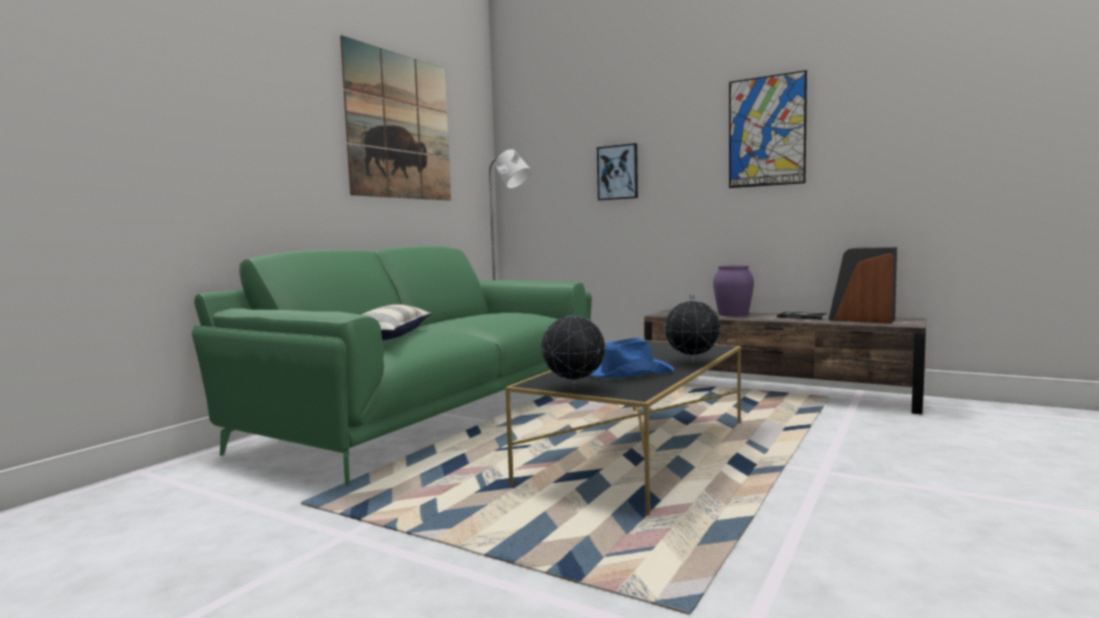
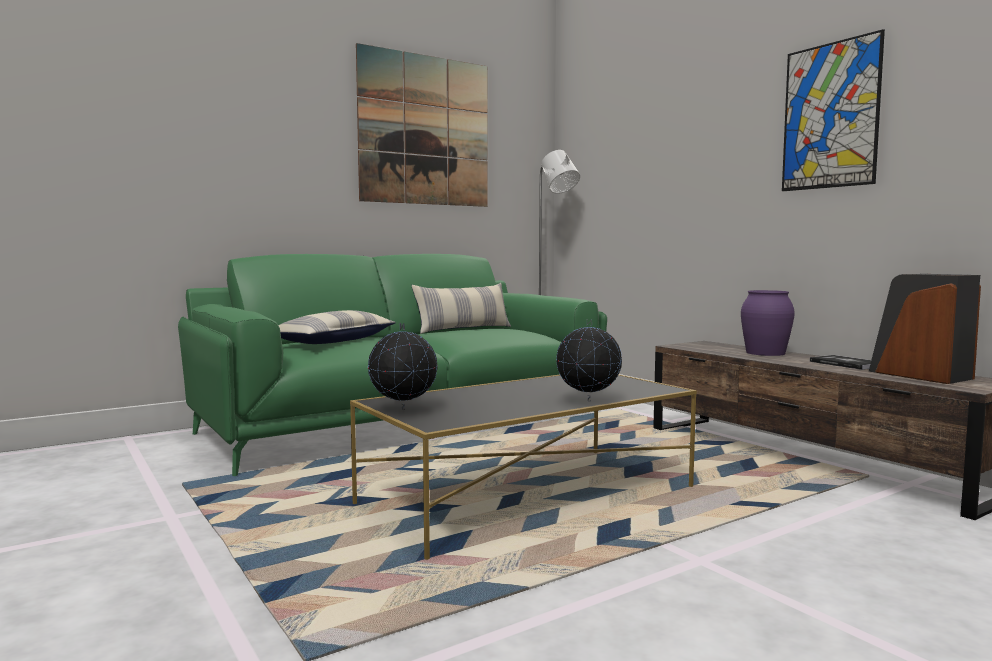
camera: 25 degrees right, 0 degrees up
(466, 316) = (463, 329): none -> pillow
(618, 172) = (665, 173): picture -> none
(626, 372) = (493, 401): blue hat -> none

